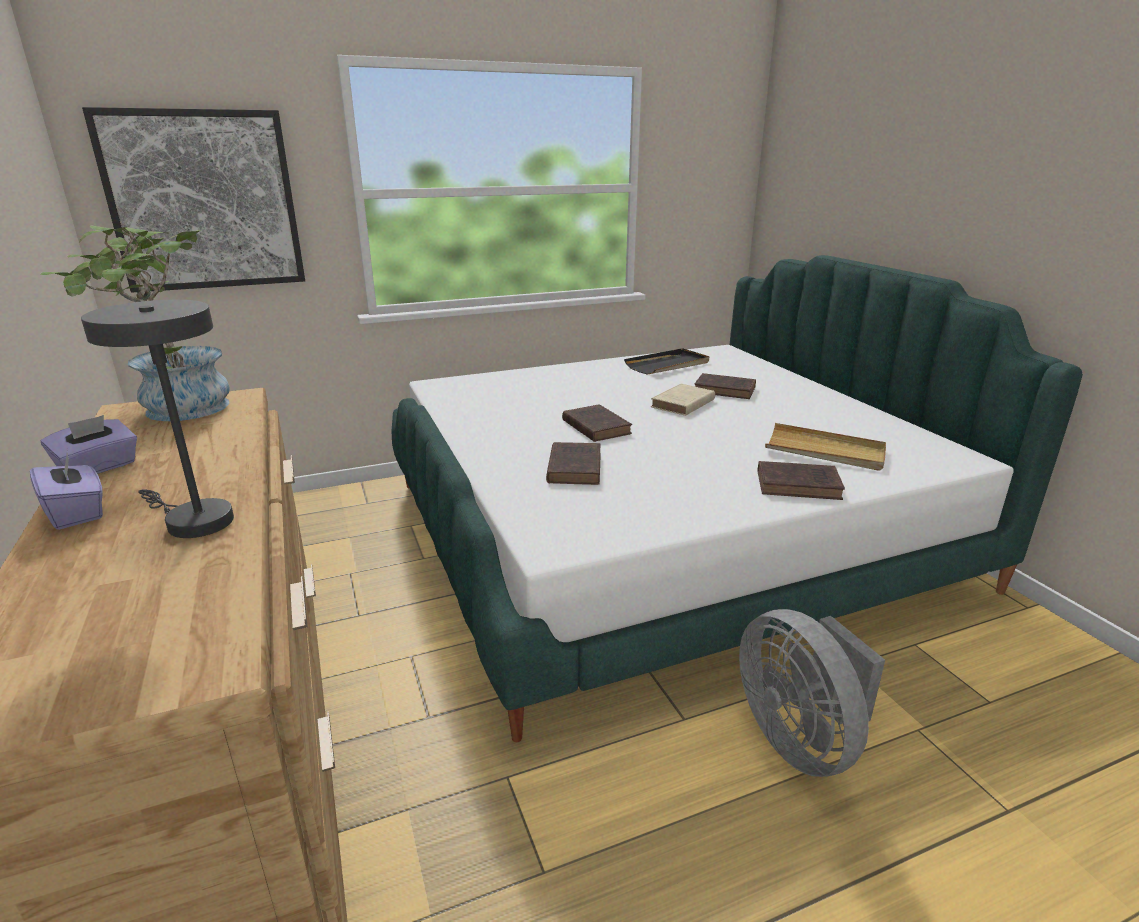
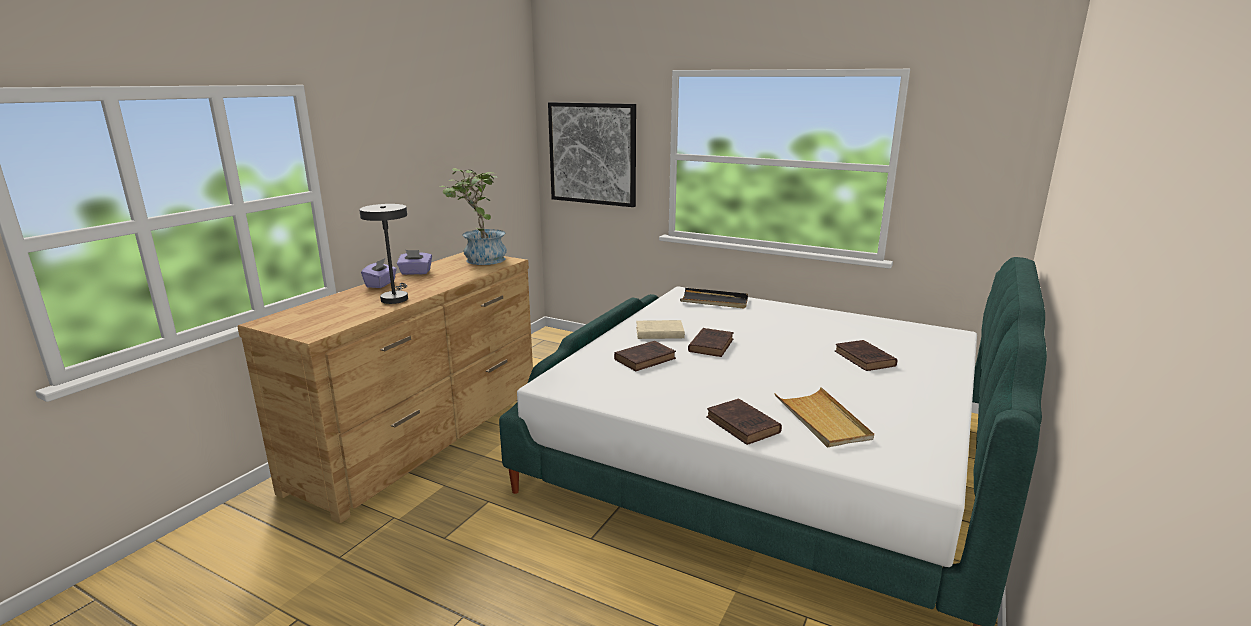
camera: 50 degrees right, 5 degrees down
(668, 365) = (869, 328): black tray -> black tray (714, 301)
(682, 404) = (803, 354): beige book -> beige book (658, 333)
(799, 739) = (626, 589): grey fan -> none

